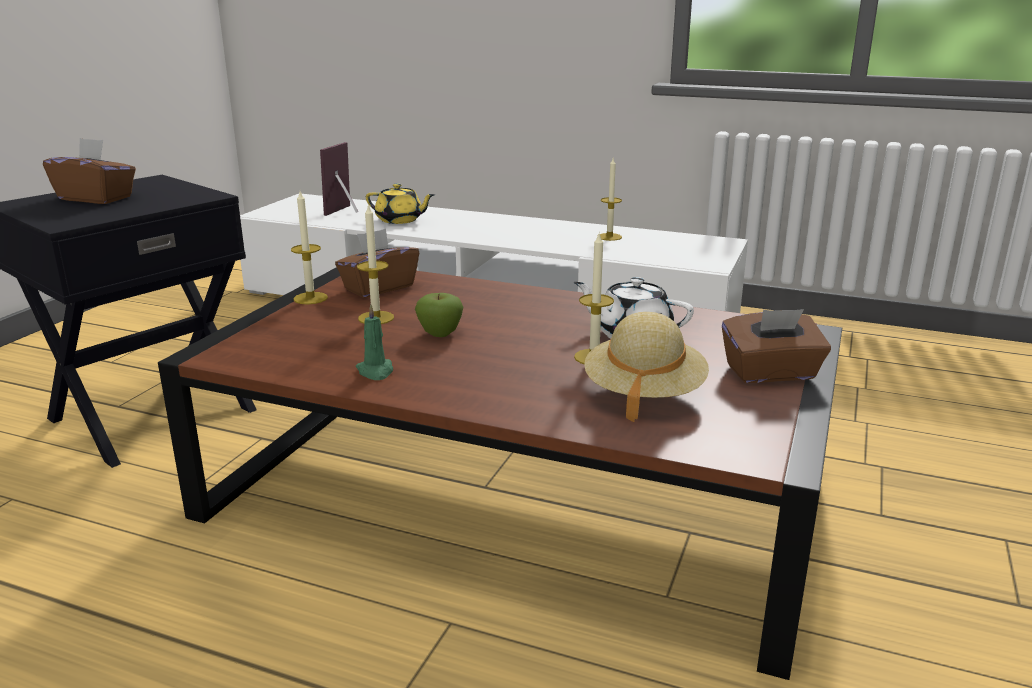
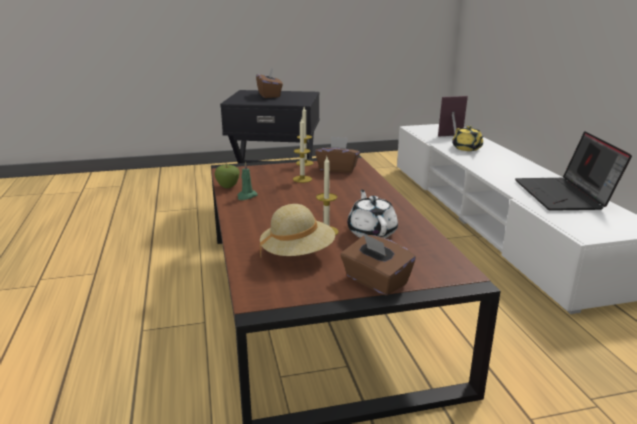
camera: 55 degrees right, 0 degrees up
(440, 334) = (303, 194): apple -> apple (228, 186)
(609, 237) = (564, 195): candle -> laptop

